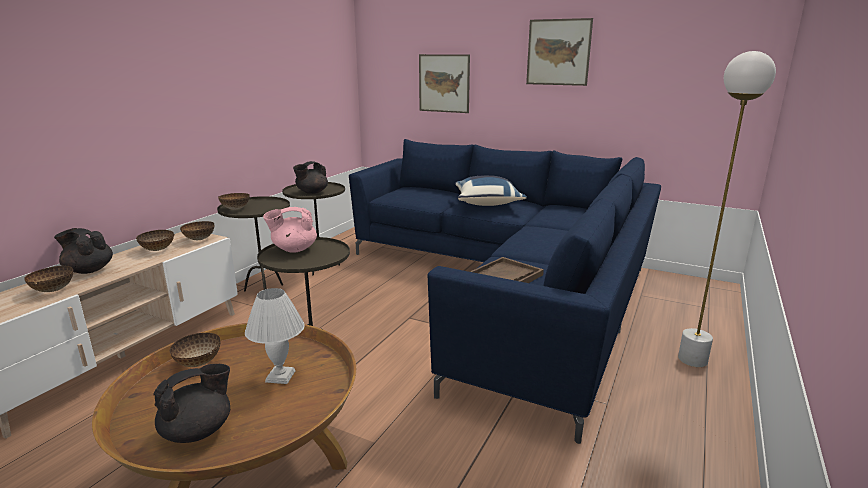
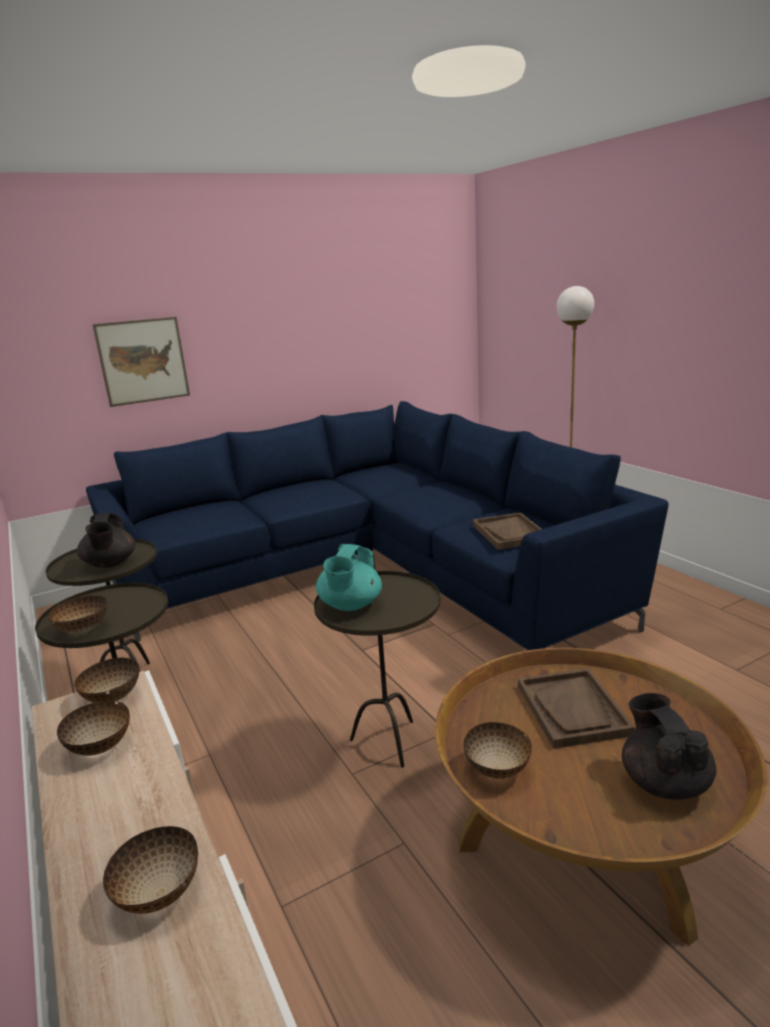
camera: 55 degrees left, 0 degrees up
(89, 270) = (98, 841): black teapot -> none
(279, 376) = (572, 709): white table lamp -> brown tray
(294, 249) = (350, 606): pink teapot -> turquoise teapot
(487, 203) = (296, 494): blue pillow -> none
(558, 52) = (289, 303): picture -> none

